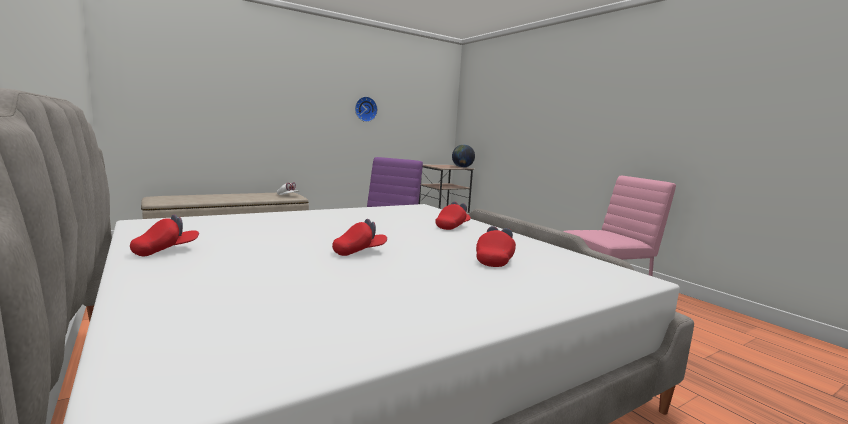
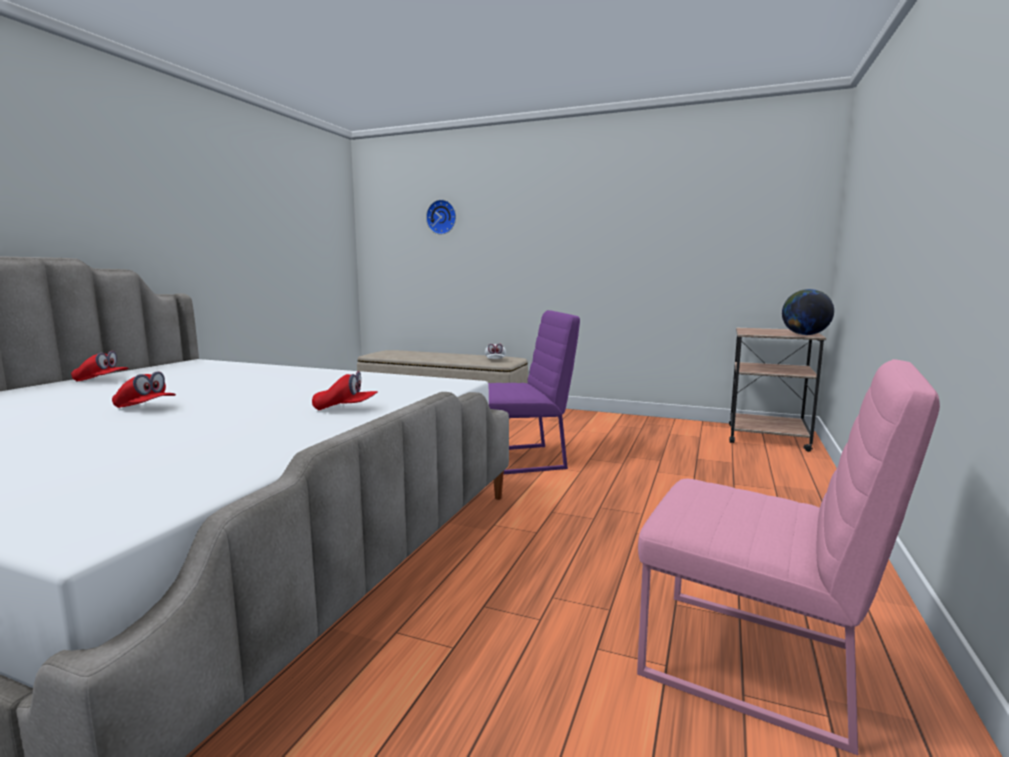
camera: 55 degrees right, 0 degrees up
(365, 109) = (634, 239): wall clock -> wall clock (442, 217)
(494, 260) = (153, 449): red cap -> none

